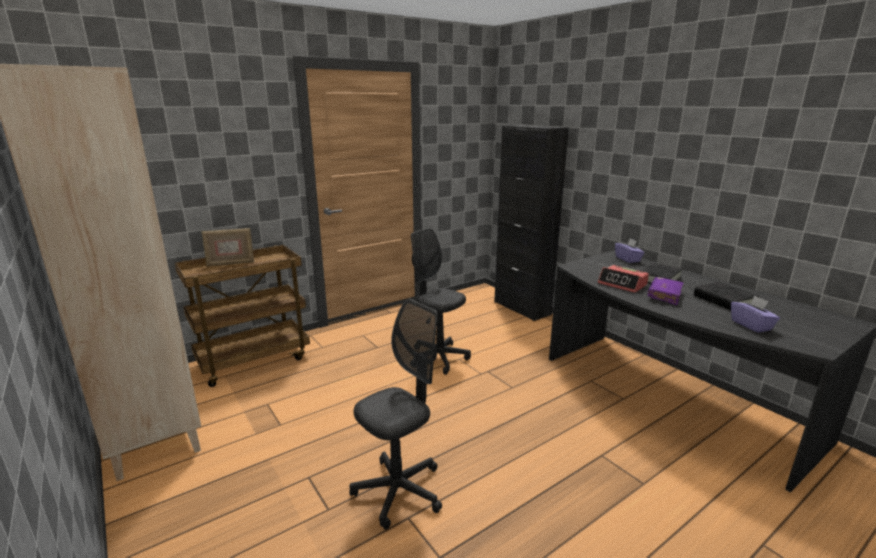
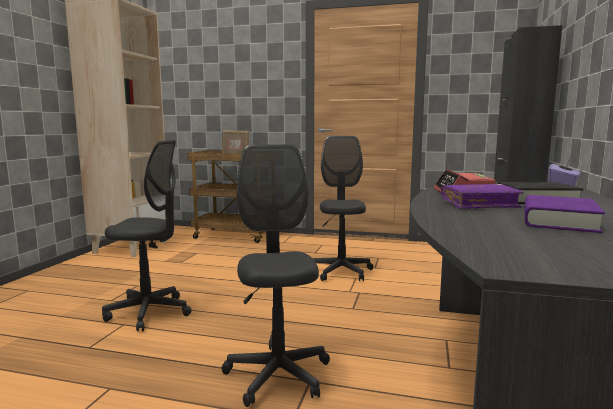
camera: 50 degrees right, 10 degrees down
(584, 465) = (278, 375): none -> grey office chair
(724, 300) = (558, 221): black book -> purple book
(751, 325) = (496, 235): purple tissue box -> none

